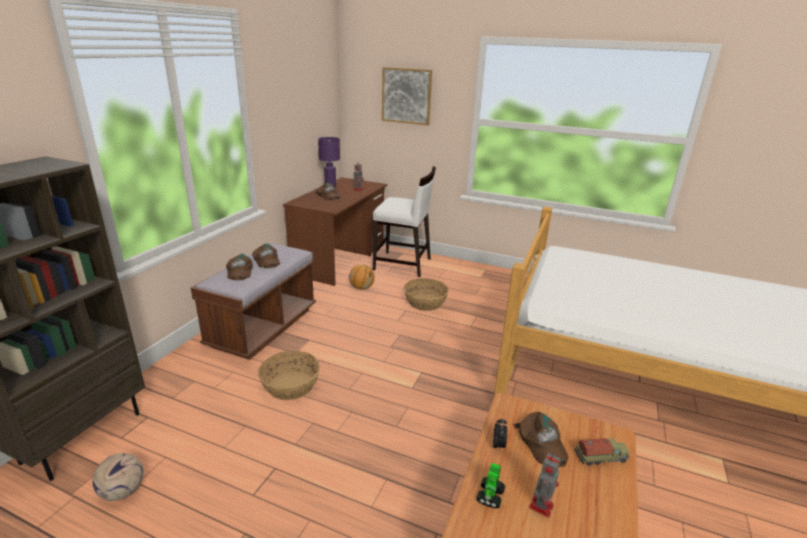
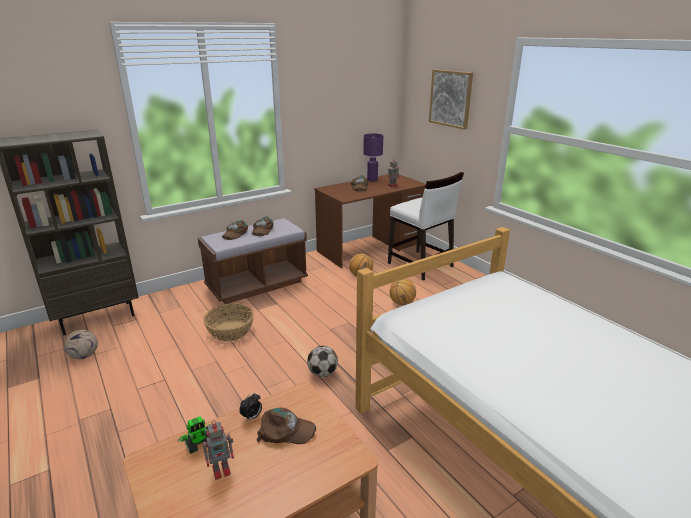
camera: 35 degrees right, 0 degrees up
(425, 302) = (401, 303): basket -> basketball
(431, 390) = (322, 373): none -> football
(541, 443) = (286, 431): brown cap -> brown cap turned 105 degrees counterclockwise
(601, 457) = (317, 465): toy truck -> none

